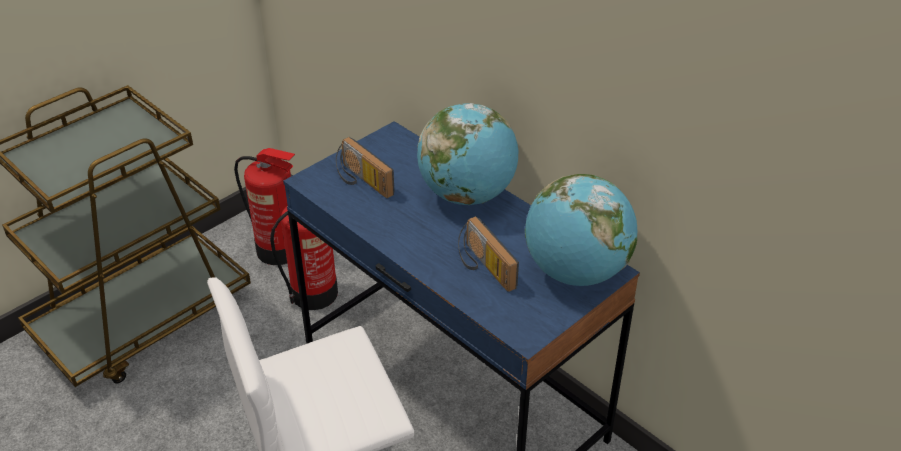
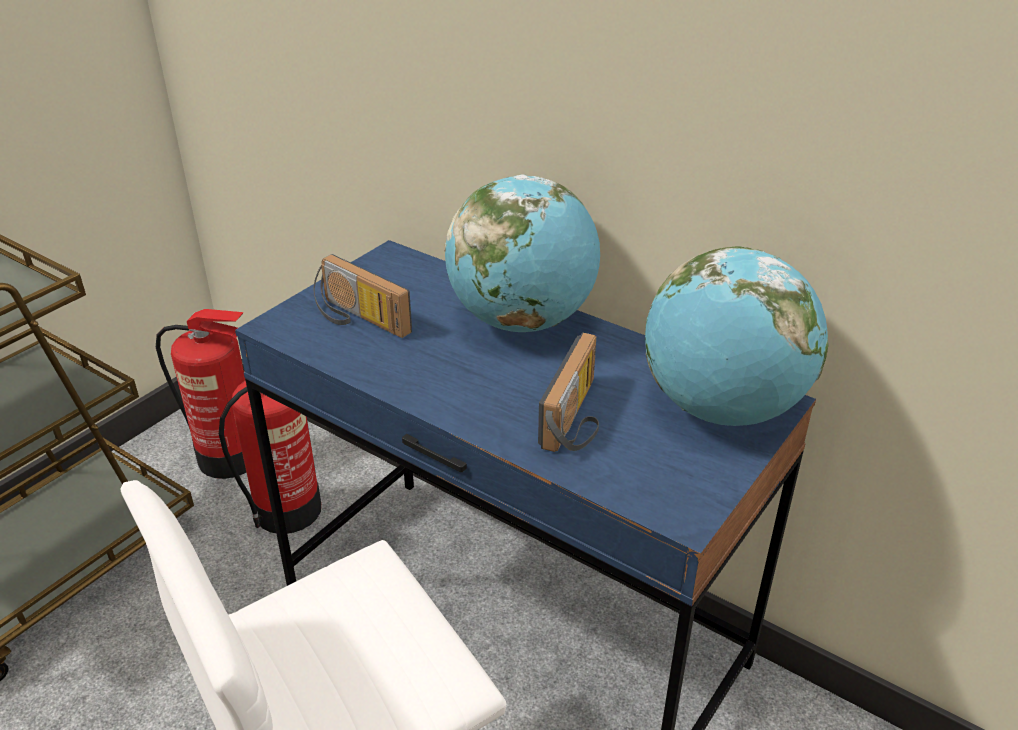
camera: 10 degrees left, 5 degrees down
(483, 267) = (578, 418): radio -> radio turned 120 degrees counterclockwise

